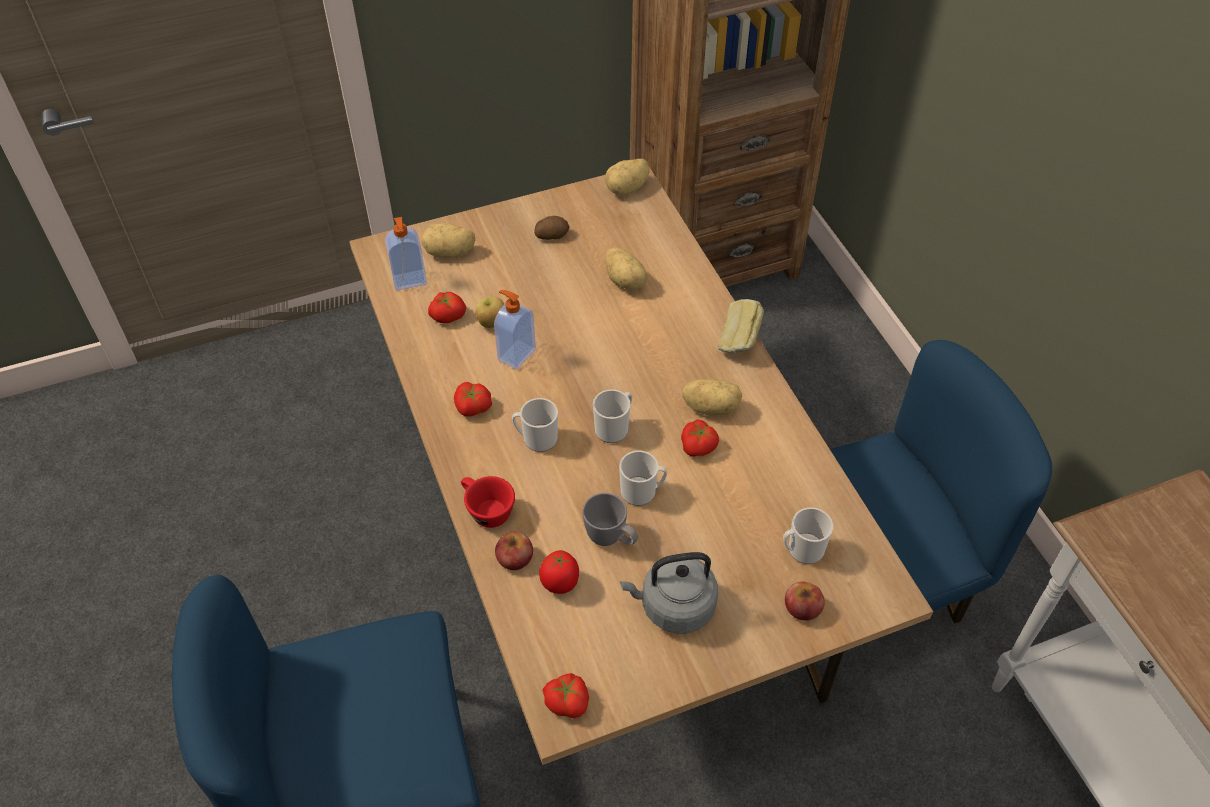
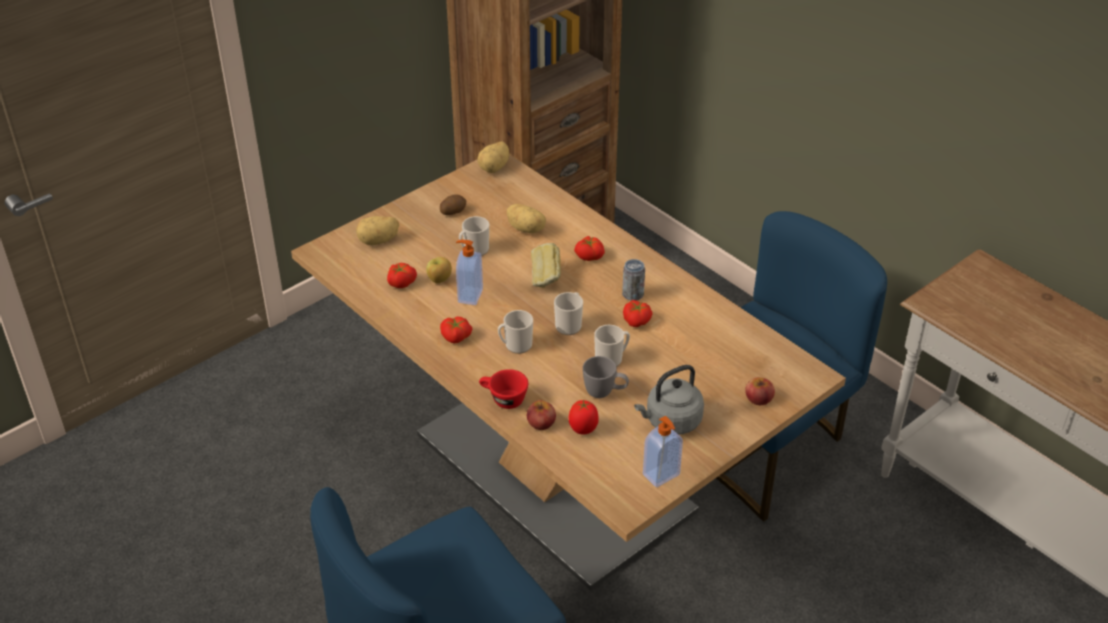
camera: 20 degrees left, 10 degrees down
(409, 281) = (357, 267): soap dispenser -> soap dispenser (662, 475)
(567, 701) = (626, 496): tomato -> tomato (589, 255)
(711, 406) = (633, 294): potato -> can
(739, 342) = (631, 249): bread -> bread (545, 279)
(802, 550) = (741, 365): mug -> mug (474, 250)

